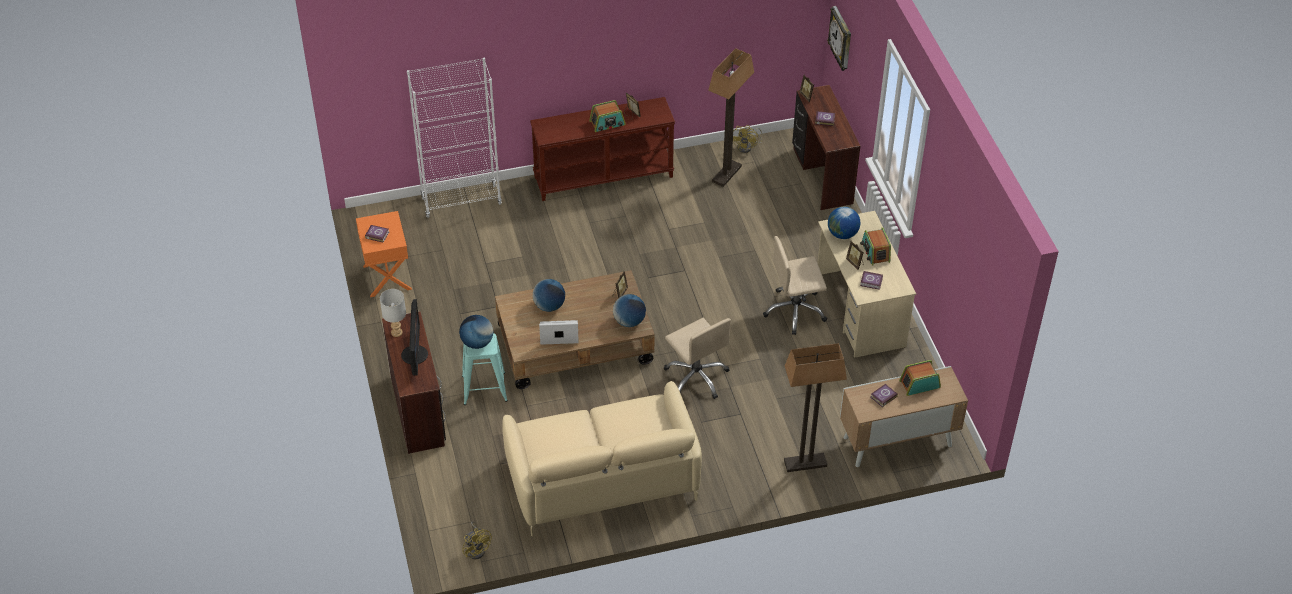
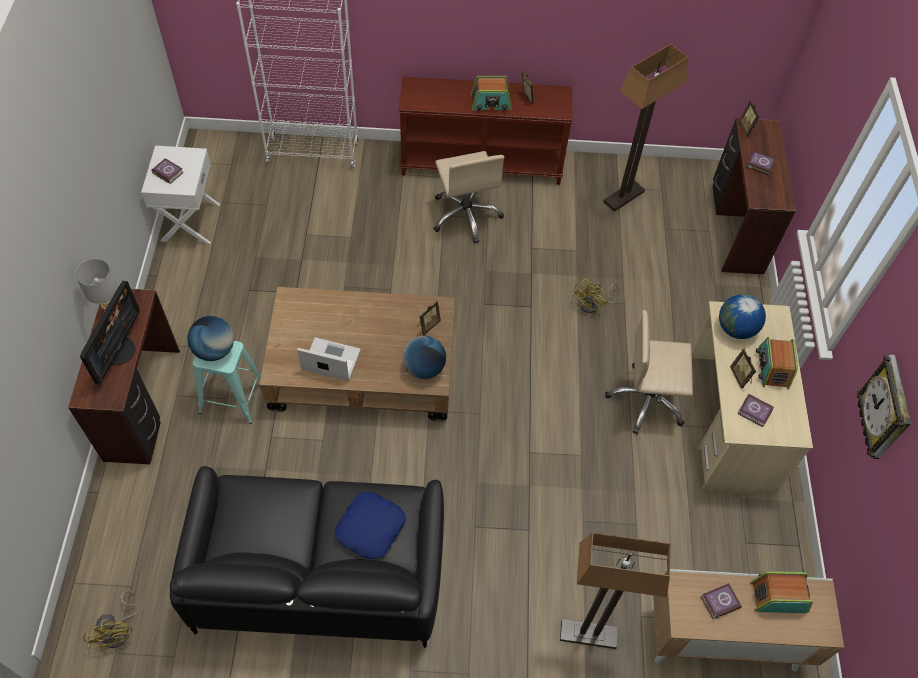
camera: 15 degrees right, 10 degrees up
(386, 277) = (189, 222): orange nightstand -> white nightstand
(549, 306) = (335, 318): globe -> none
(602, 477) = (319, 571): beige sofa -> black sofa
(635, 425) = (370, 527): none -> blue pillow
(696, 377) = (492, 458): beige office chair -> beige office chair (466, 215)
(747, 147) = (659, 170): yellow fan -> yellow fan (593, 305)
(841, 39) = (814, 65): wall clock -> wall clock (885, 410)

